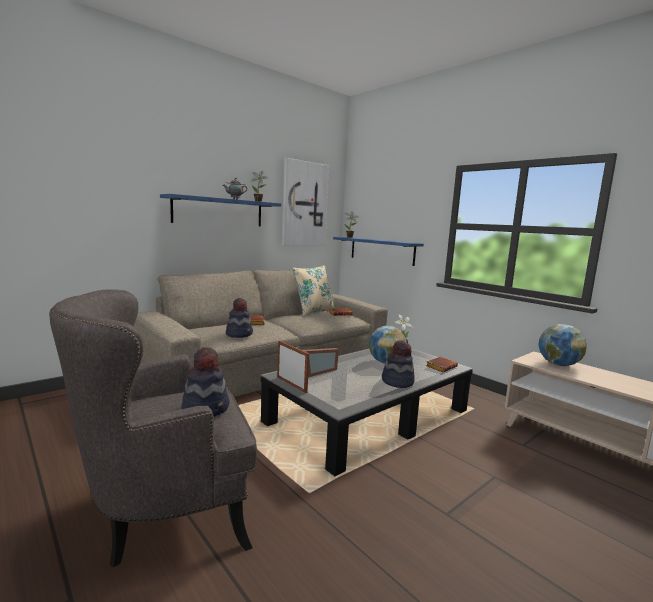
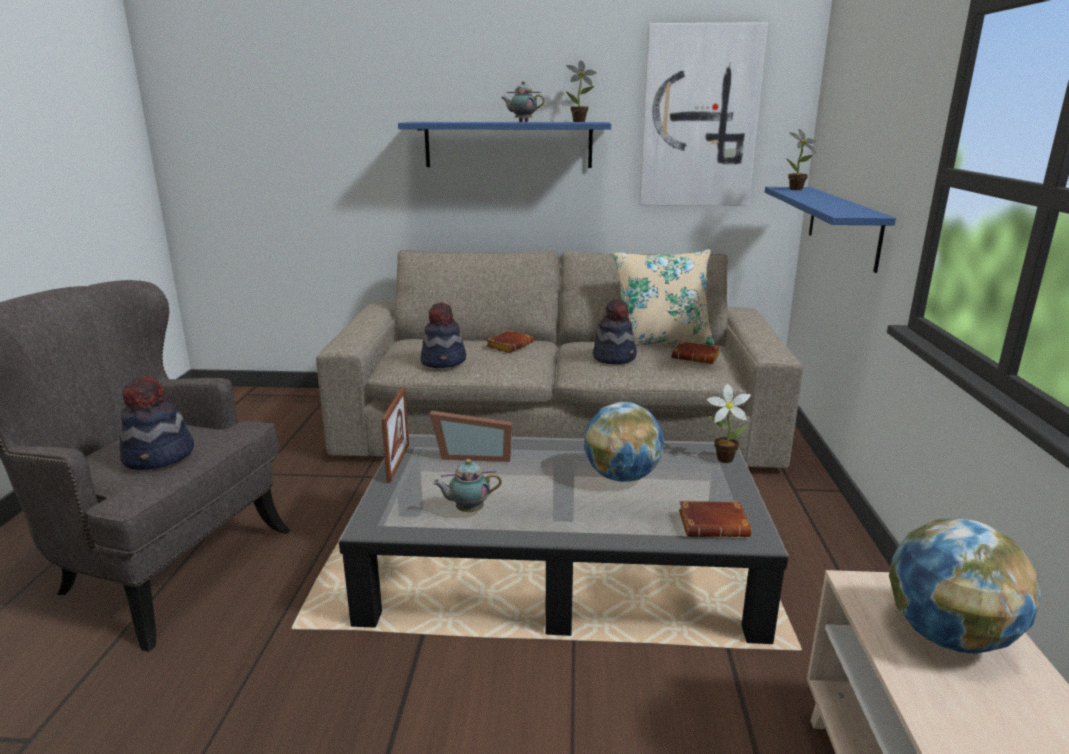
camera: 45 degrees right, 10 degrees up
(362, 390) = (467, 510): none -> teapot
(397, 382) = (556, 519): hat -> hat (614, 357)

